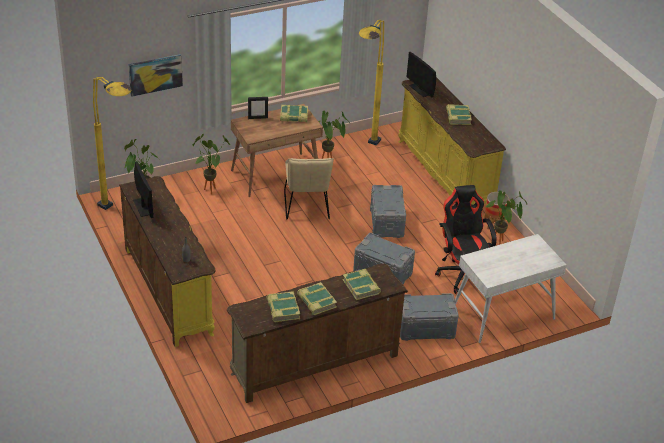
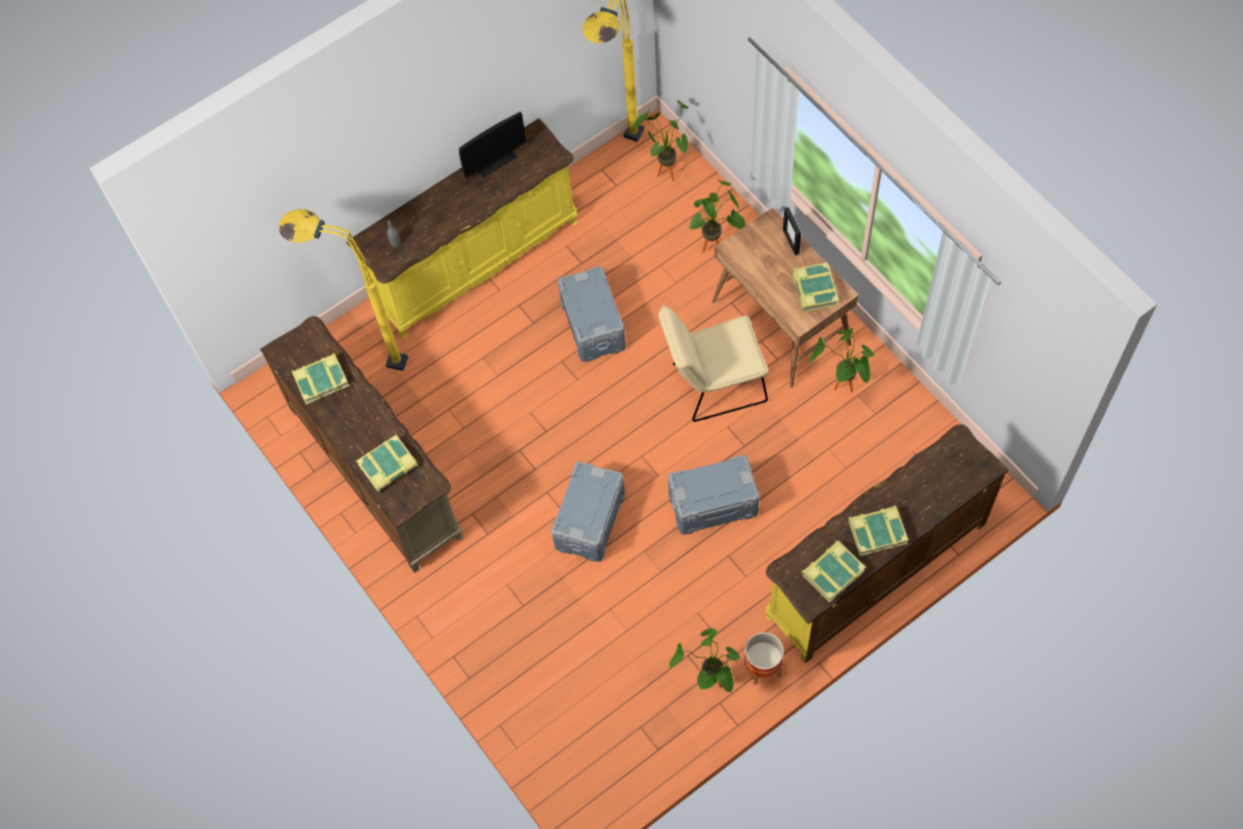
camera: 85 degrees right, 25 degrees up
(155, 74) = (725, 63): picture -> none
(316, 302) = (345, 416): book -> book (832, 572)
(364, 152) = (892, 436): yellow floor lamp -> yellow floor lamp (363, 354)
(420, 89) = (944, 458): monitor -> none
(425, 328) = (481, 600): grey storage box -> grey storage box (594, 324)
(462, 273) = (619, 634): black office chair -> none
(503, 314) = (539, 707): white desk -> none

